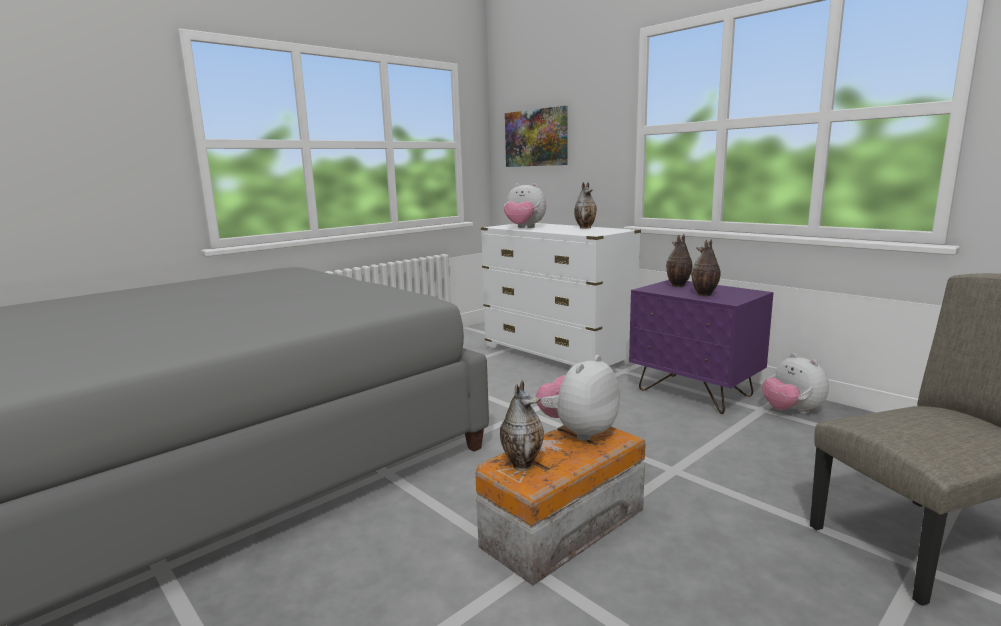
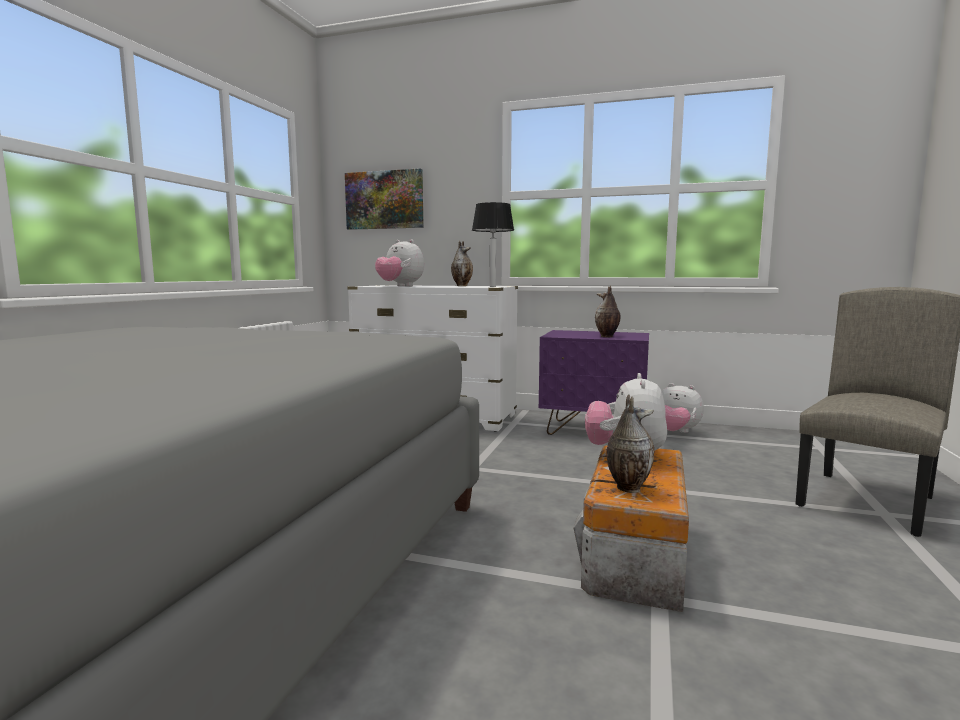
camera: 30 degrees left, 5 degrees down
(524, 228) = (400, 286): plush toy -> plush toy turned 45 degrees clockwise
(601, 232) = (492, 286): none -> table lamp
(677, 286) = (570, 333): vase -> none

